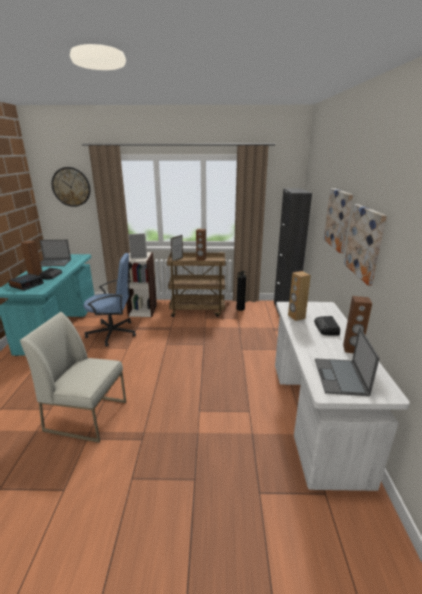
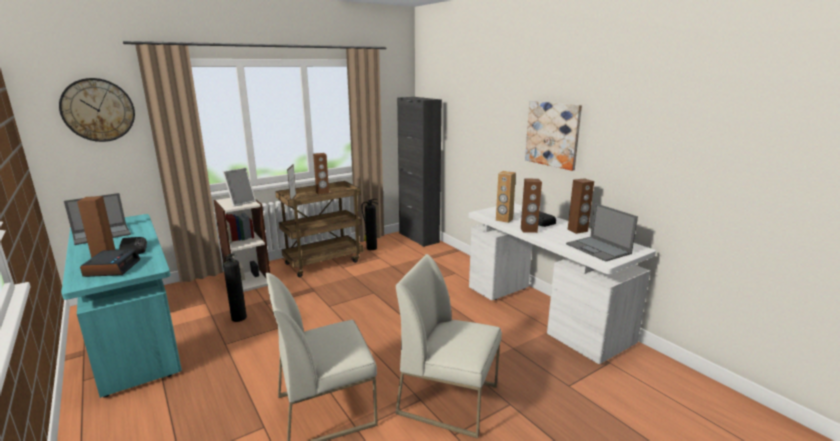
camera: 35 degrees left, 5 degrees down
(113, 333) = (238, 317): blue office chair -> fire extinguisher
(159, 449) = (449, 399): none -> white chair
(302, 334) = (529, 230): none -> brown speaker
(338, 219) = (500, 119): picture -> none

